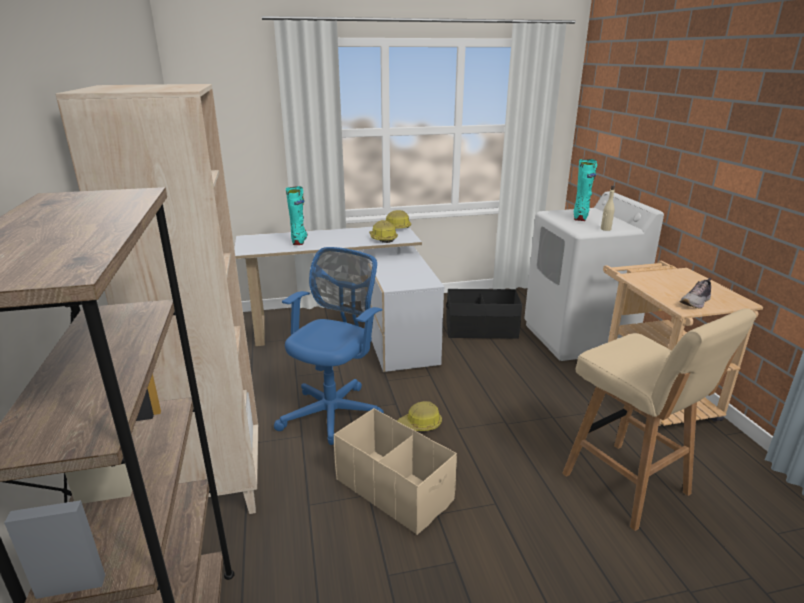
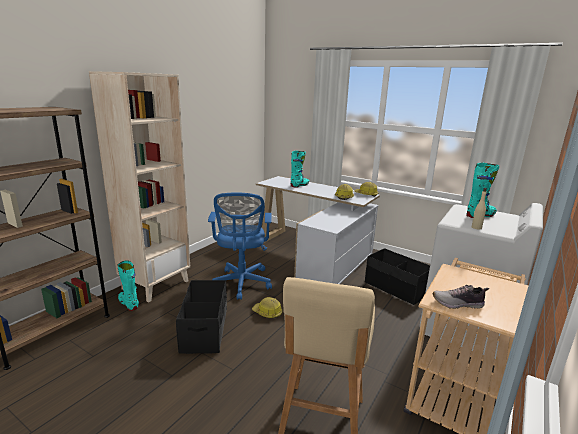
camera: 45 degrees right, 5 degrees down
(229, 536) = (129, 304): none -> turquoise boot
(334, 411) = (241, 284): blue office chair -> blue office chair turned 105 degrees clockwise
(394, 489) = (205, 330): beige storage box -> black storage box

